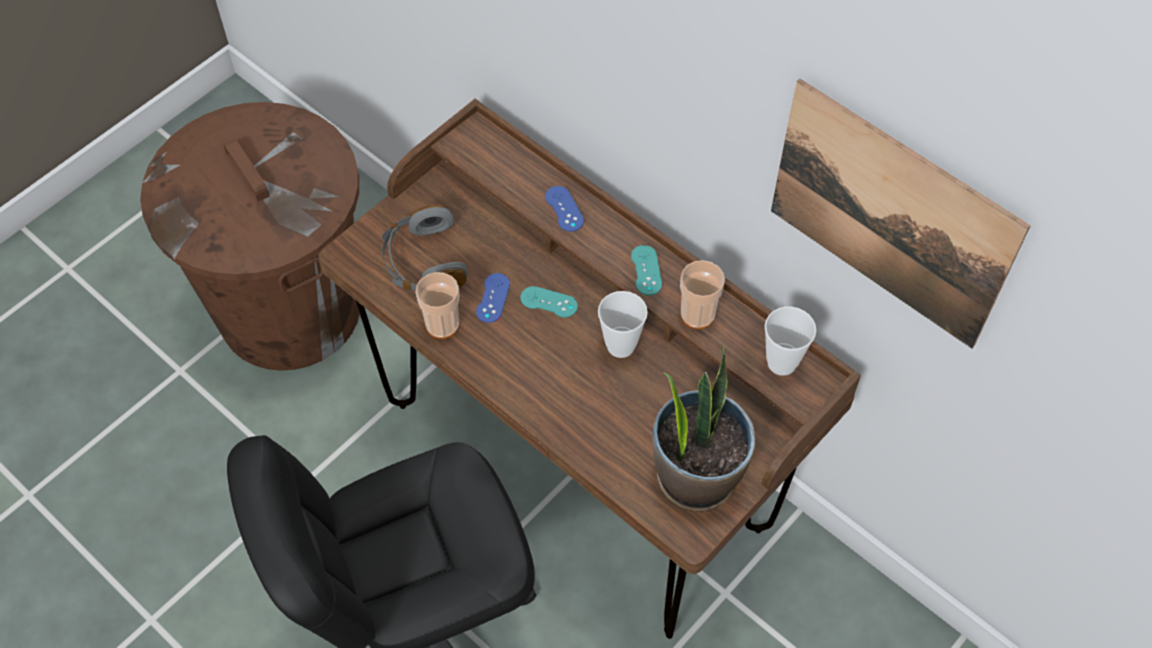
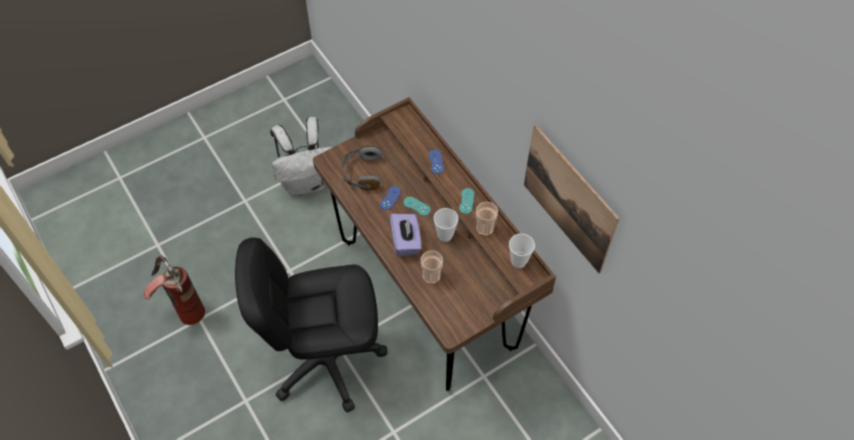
camera: 15 degrees right, 0 degrees up
(112, 608) = (183, 309): none -> fire extinguisher
(290, 308) = (307, 182): brown trash can -> white backpack
(442, 324) = (362, 205): cup -> cup (431, 276)
(549, 374) = (406, 241): none -> purple tissue box
(696, 475) = (462, 306): potted plant -> none

